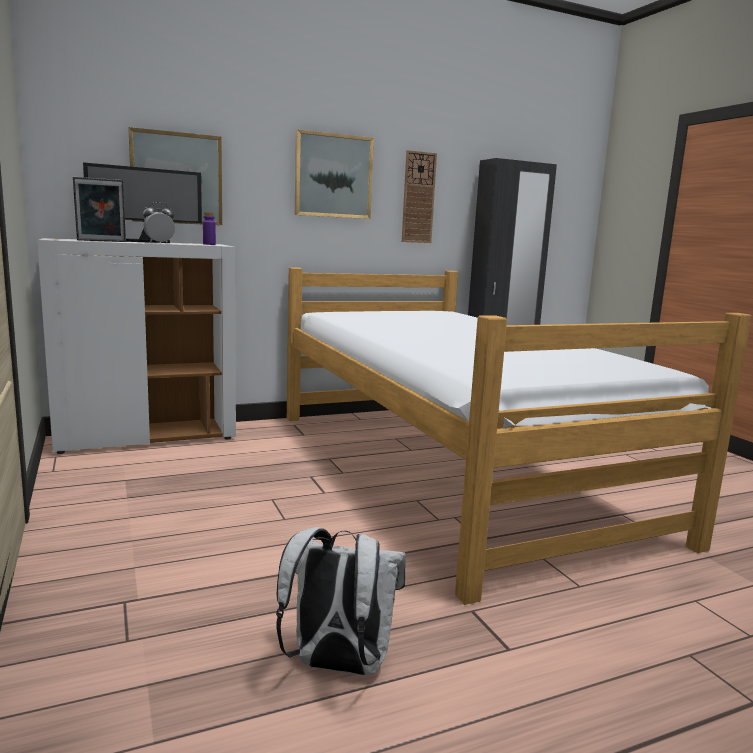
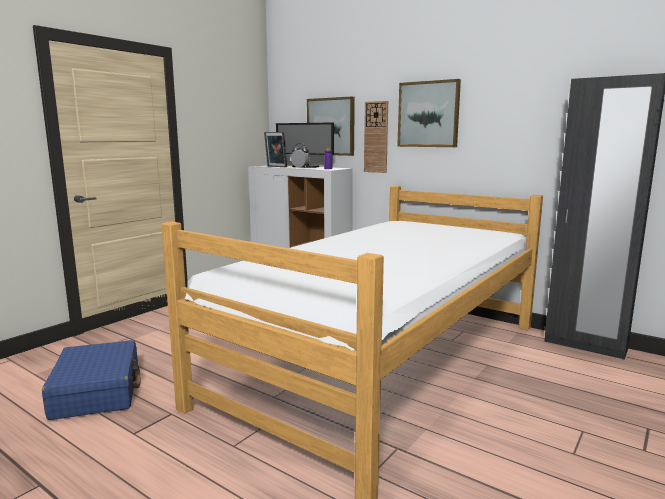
camera: 60 degrees right, 0 degrees up
(337, 665) = (97, 392): white backpack -> blue suitcase
(418, 197) = (506, 125): wall clock -> wall clock (376, 137)

